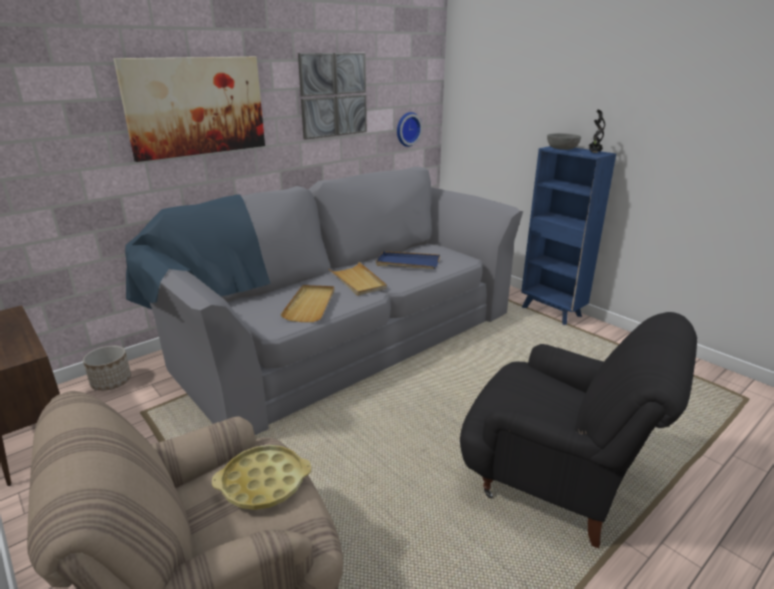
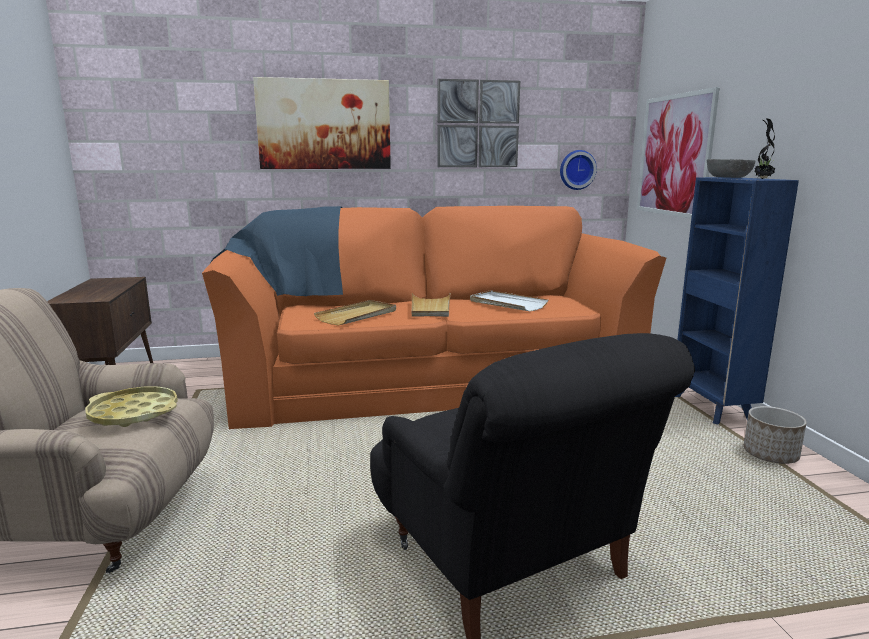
camera: 30 degrees right, 10 degrees down
(111, 382) = (203, 366): planter -> planter (770, 454)
(343, 335) = (428, 376): grey sofa -> orange sofa
(407, 263) = (507, 303): blue tray -> white tray
(491, 119) = (674, 155): none -> picture

